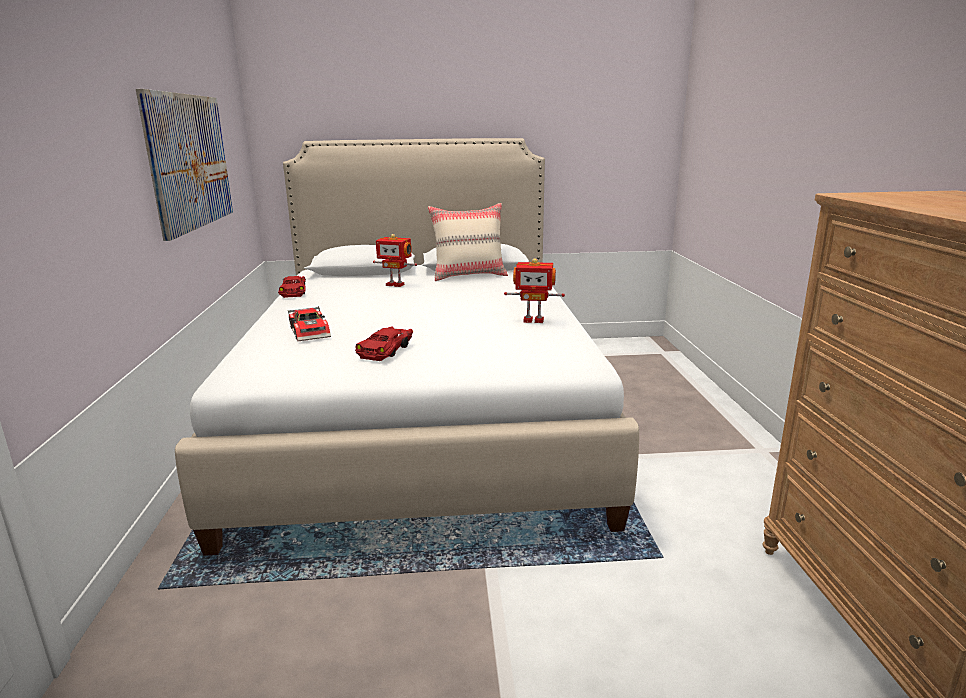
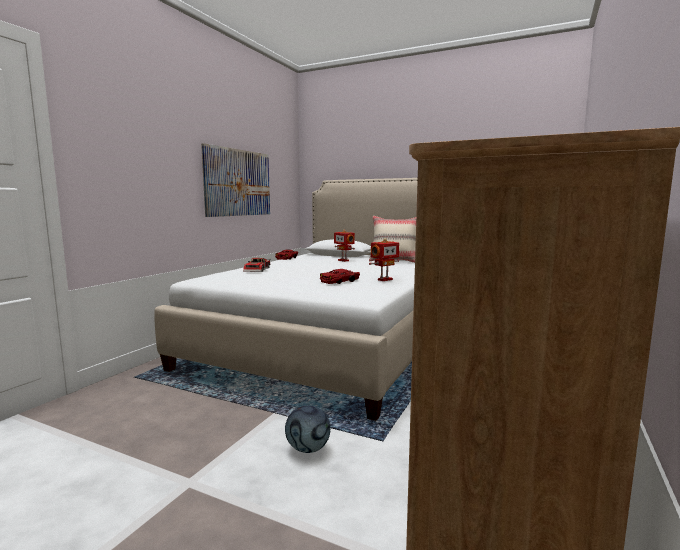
camera: 30 degrees right, 10 degrees down
(387, 350) = (277, 280): red toy car -> red toy car (340, 281)
(533, 320) = (384, 279): toy robot -> toy robot turned 75 degrees counterclockwise
(596, 606) = (307, 449): none -> football

